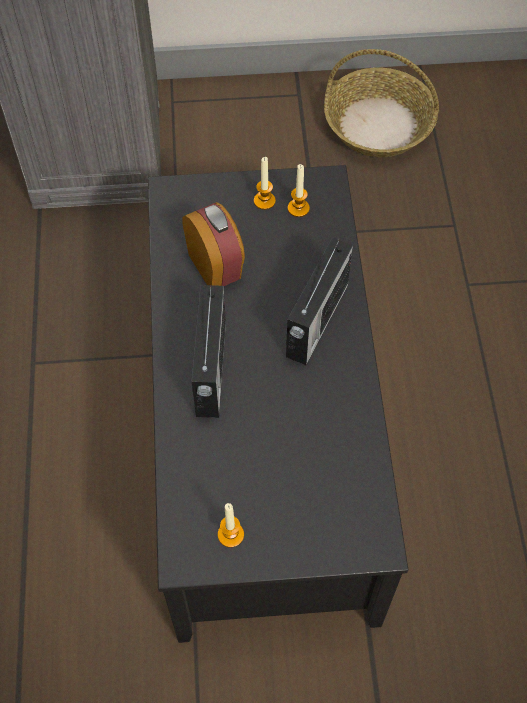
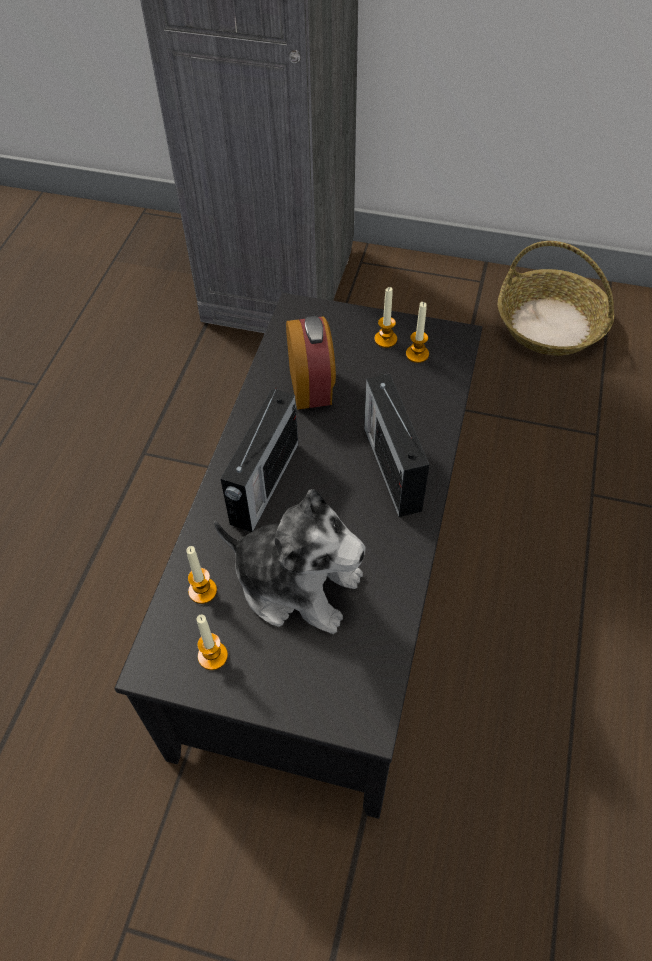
camera: 20 degrees right, 5 degrees down
(198, 482) = (202, 591): none -> candle
(276, 450) = (297, 583): none -> plush toy
(316, 322) = (391, 466): radio -> radio turned 120 degrees clockwise

